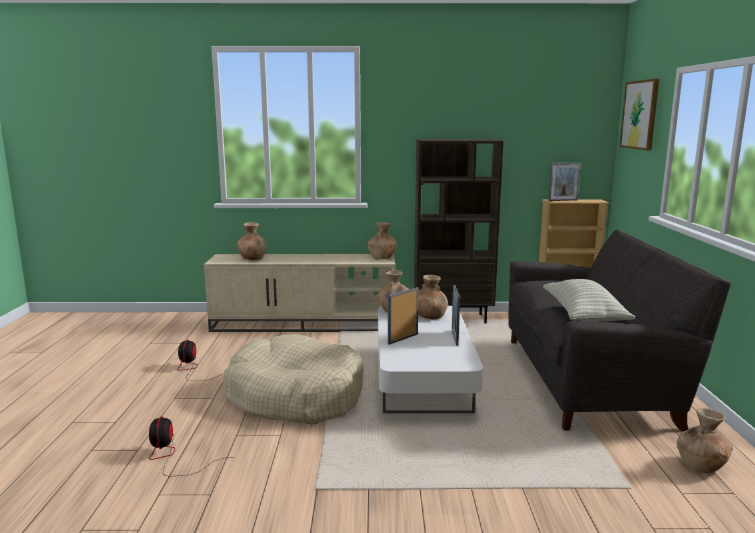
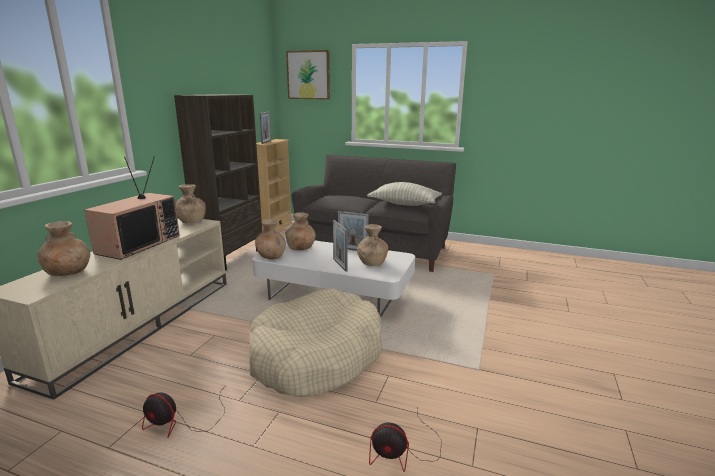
camera: 70 degrees left, 5 degrees up
(315, 258) = (138, 244): none -> television
(701, 465) = (477, 255): brown vase -> brown vase (372, 263)

